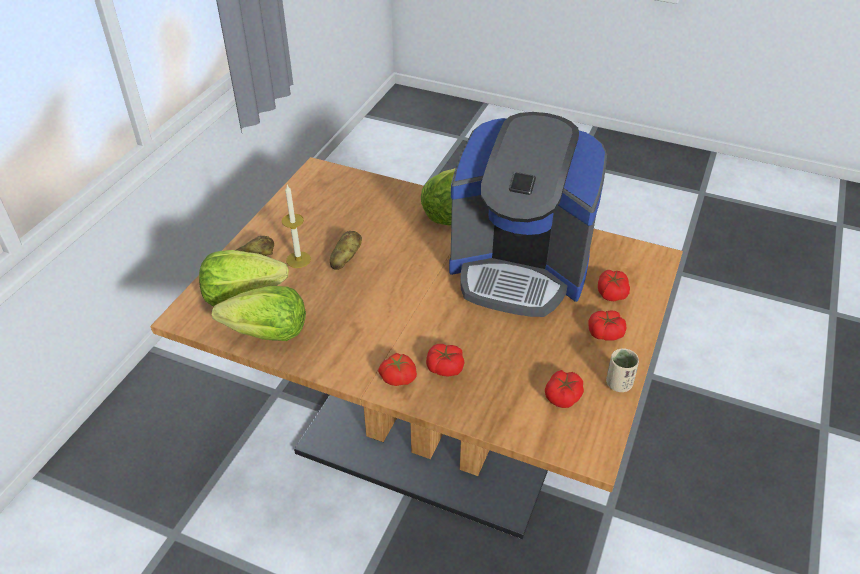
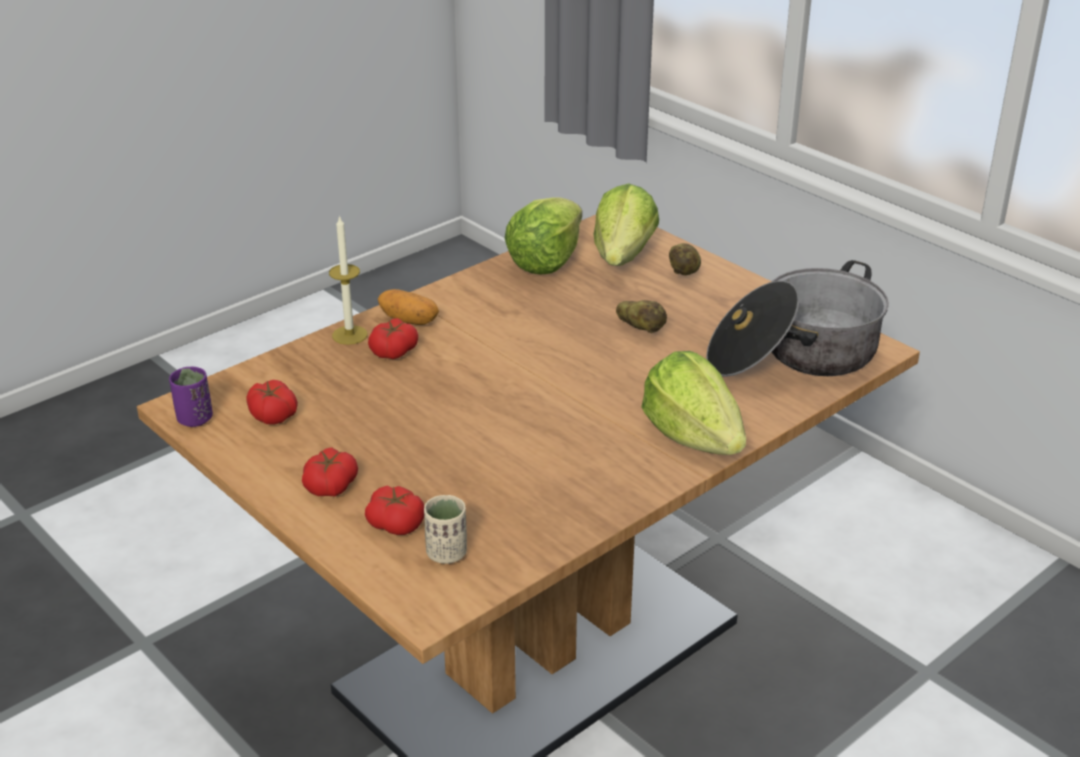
camera: 115 degrees right, 10 degrees down
(298, 259) = (664, 299): candle -> candle (349, 335)
(342, 195) = (794, 355): none -> cooking pot
(398, 377) = (409, 320): tomato -> potato
(519, 269) = (514, 458): coffee machine -> none
(601, 437) = (194, 419): none -> purple cup
(618, 384) = (245, 461): beige cup -> beige cup (446, 553)

